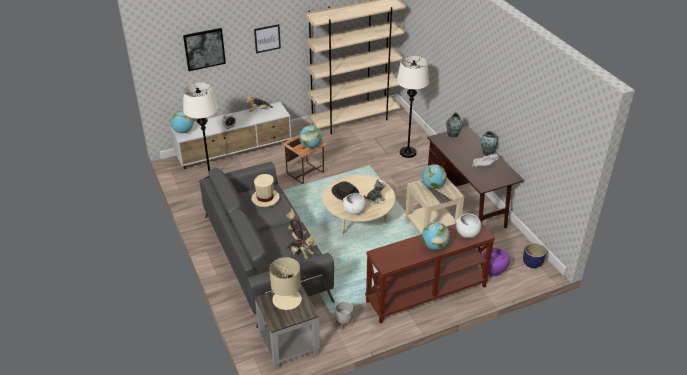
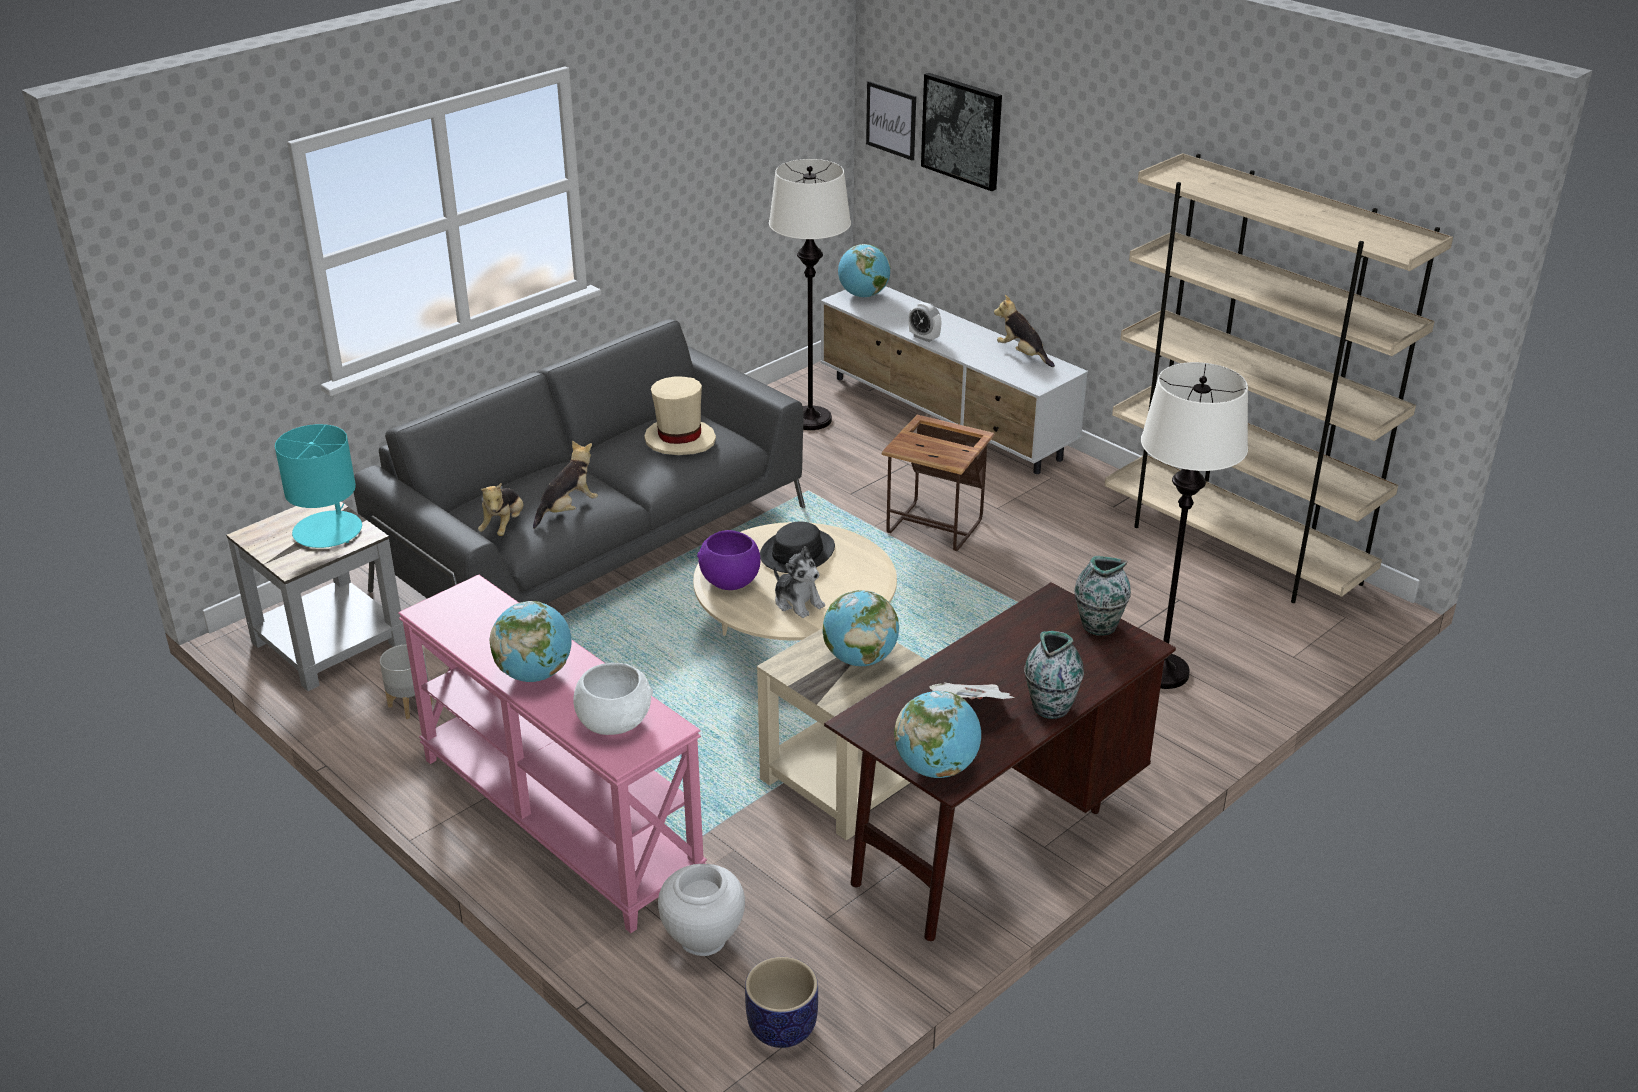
camera: 70 degrees right, 5 degrees down
(267, 38) = (1093, 180): picture -> picture (891, 120)
(286, 299) = (328, 530): beige table lamp -> turquoise table lamp
(310, 146) = (934, 452): globe -> globe (936, 768)
(354, 211) = (729, 580): white bowl -> purple bowl
(426, 294) = (556, 820): brown console table -> pink console table
(493, 271) = (703, 940): purple vase -> white vase

